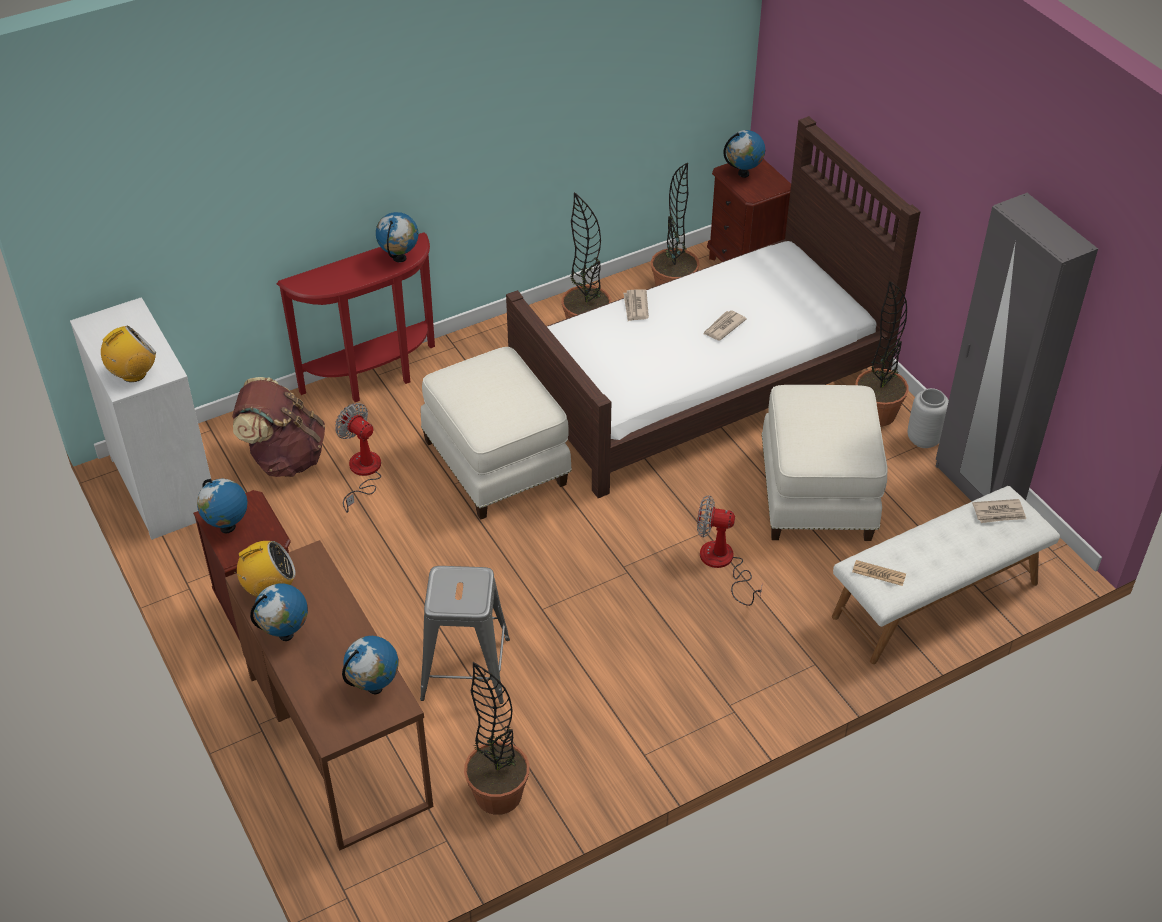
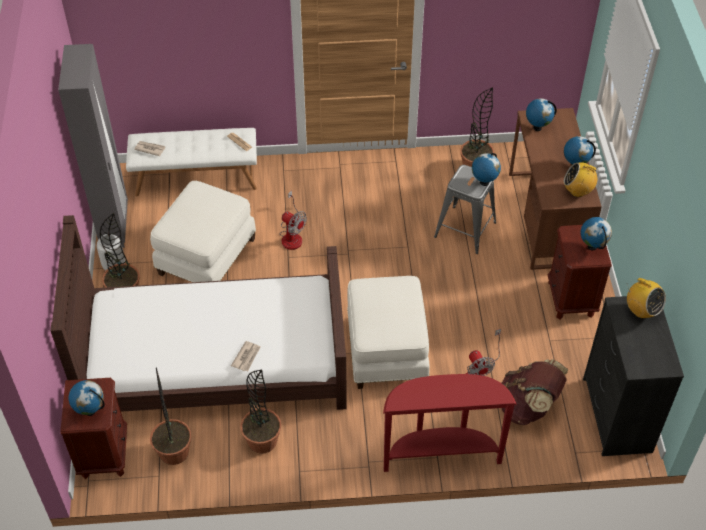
camera: 155 degrees left, 5 degrees up
(133, 374) = (641, 311): radio -> radio turned 120 degrees counterclockwise
(165, 486) = (616, 415): white dresser -> black dresser
(399, 258) = (415, 390): globe -> globe (484, 182)
(723, 327) = (200, 317): newspaper -> none

